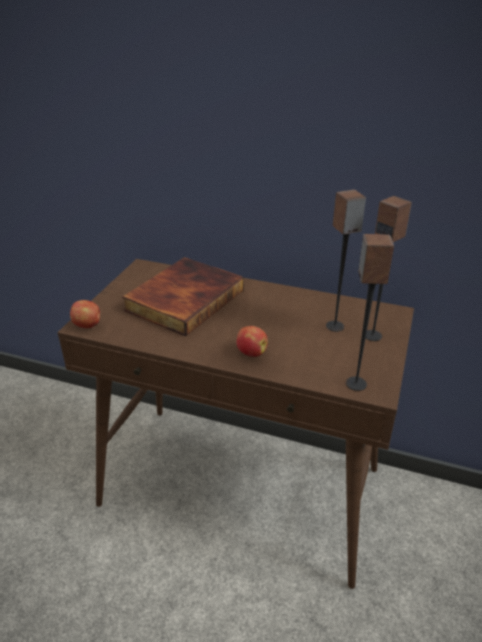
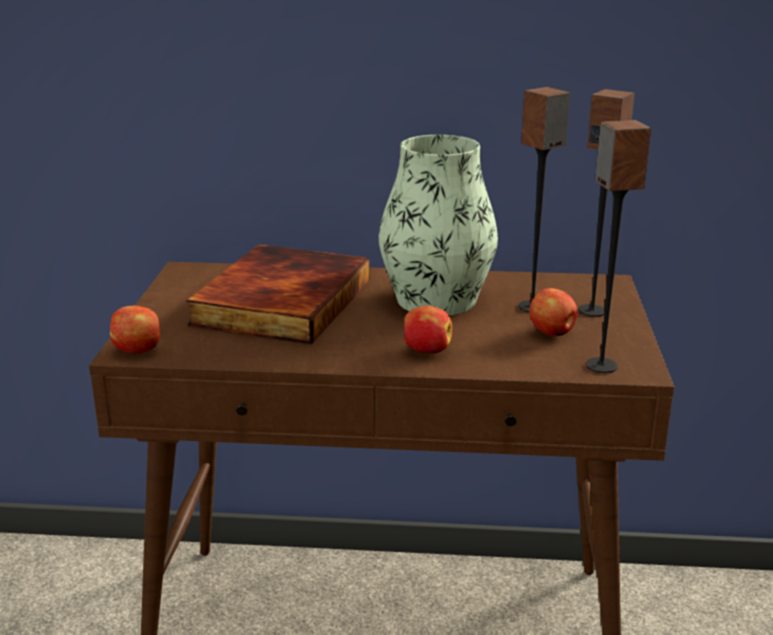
camera: 15 degrees left, 10 degrees down
(277, 311) = (436, 299): none -> vase
(337, 350) = (552, 333): none -> apple

